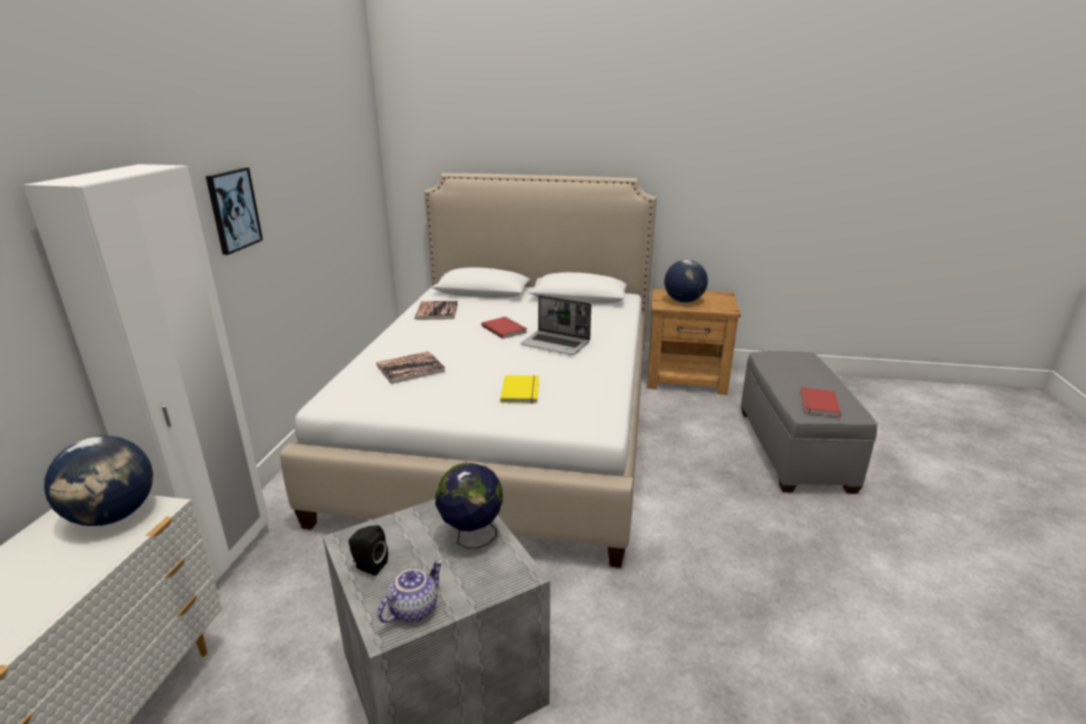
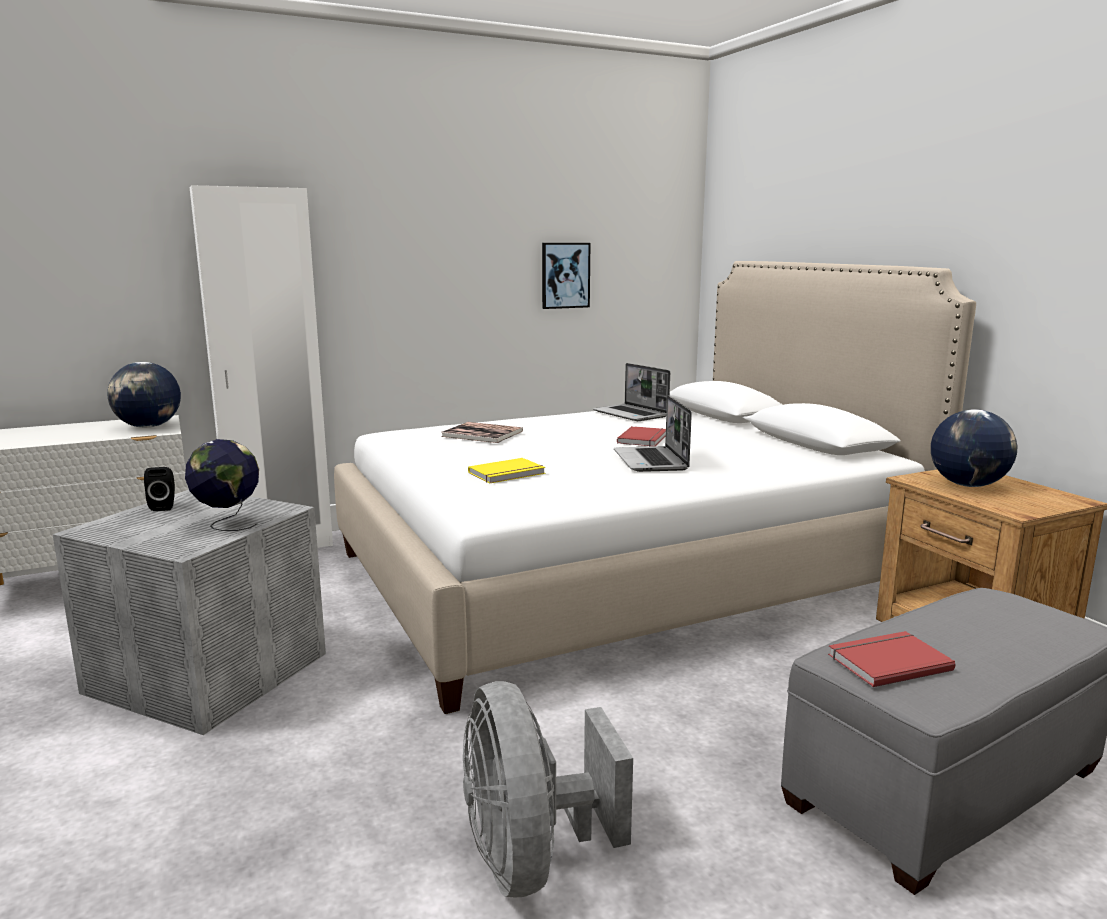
camera: 55 degrees right, 10 degrees down
(233, 210) = (410, 250): picture -> picture (565, 275)
(413, 609) = (116, 530): teapot -> none
(437, 311) = (631, 414): book -> laptop
(785, 588) = (531, 859): none -> grey fan

